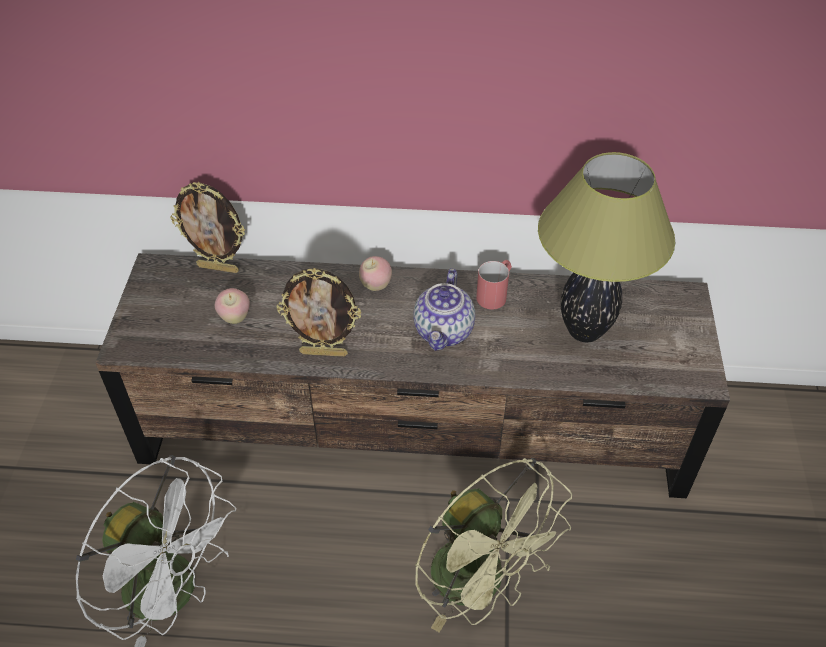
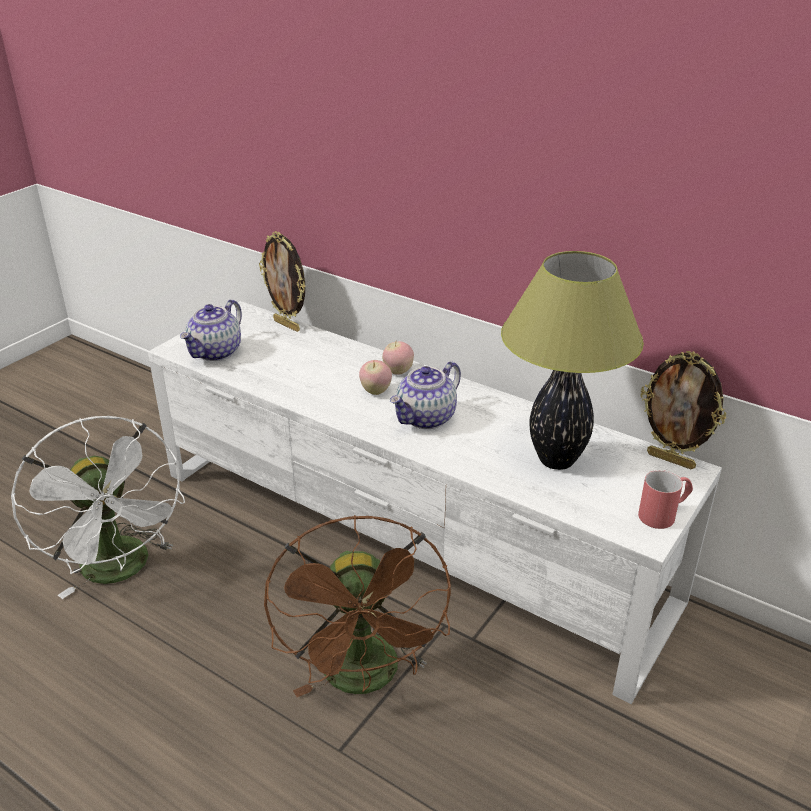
camera: 30 degrees right, 15 degrees down
(174, 334) = (216, 352): none -> teapot
(235, 318) = (269, 357): apple -> apple (375, 391)
(324, 352) = (314, 399): picture frame -> picture frame (671, 460)
(415, 424) = (408, 535): brown tv stand -> white tv stand
(480, 584) = (365, 679): green fan -> brown fan
(495, 293) = (496, 408): red mug -> red mug (664, 514)

